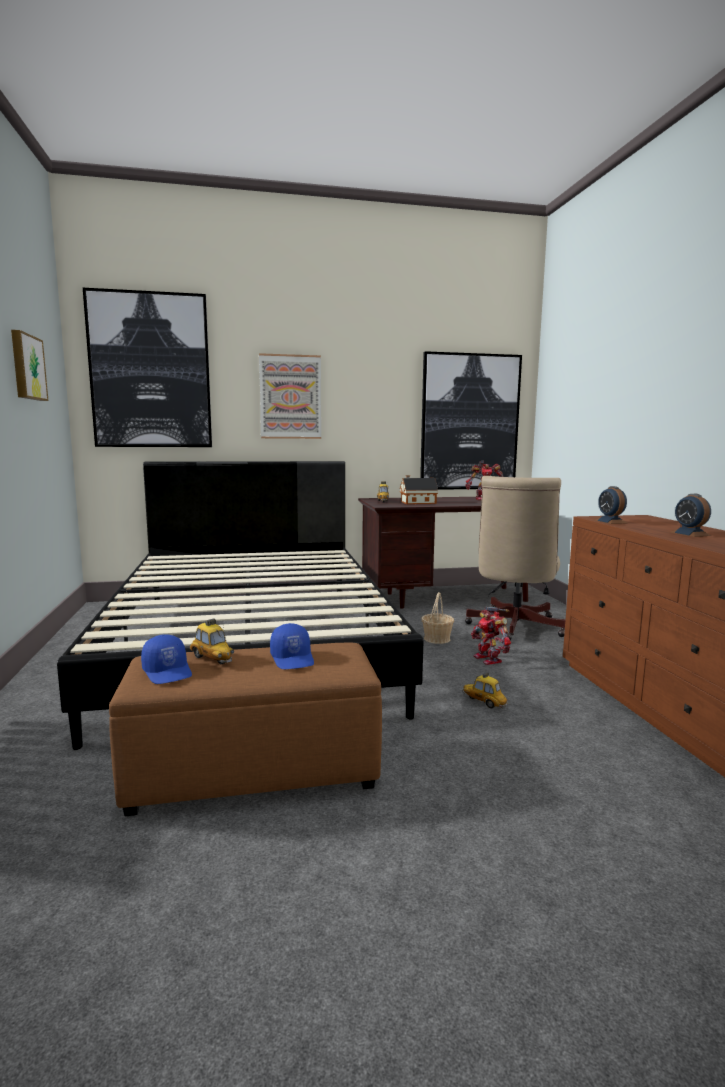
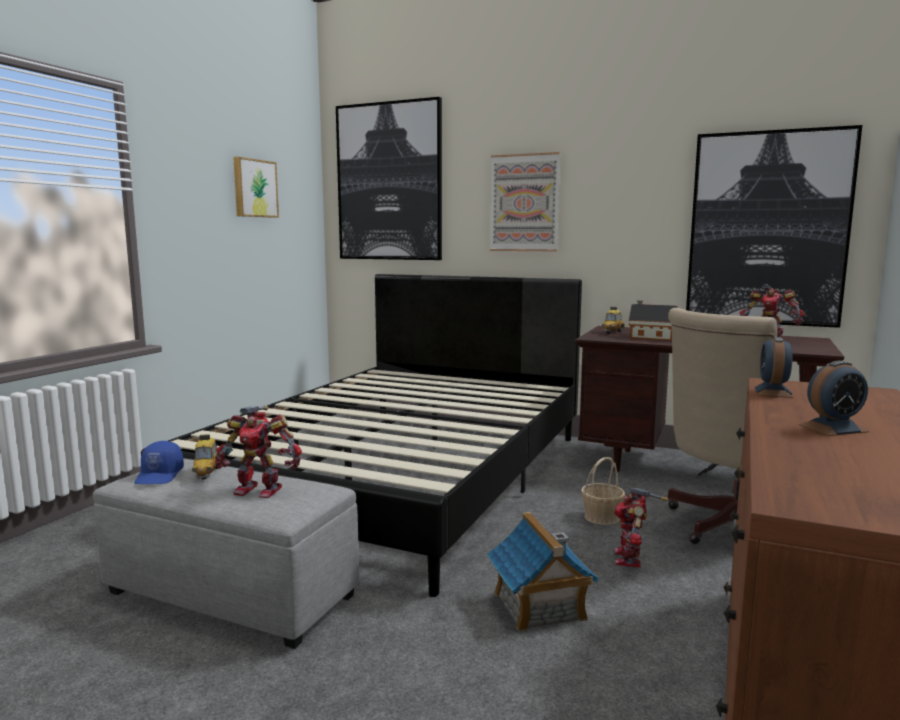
camera: 35 degrees right, 0 degrees up
(256, 772) = (233, 594): brown ottoman -> grey ottoman
(293, 659) = (259, 489): blue cap -> toy robot
(484, 702) = (539, 606): toy car -> toy house
(690, 534) = (833, 428): alarm clock -> alarm clock turned 120 degrees counterclockwise

